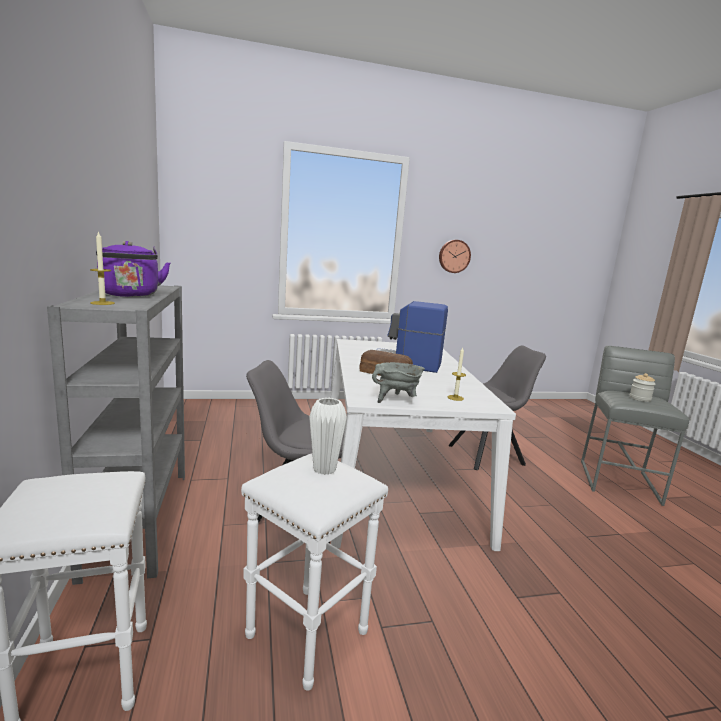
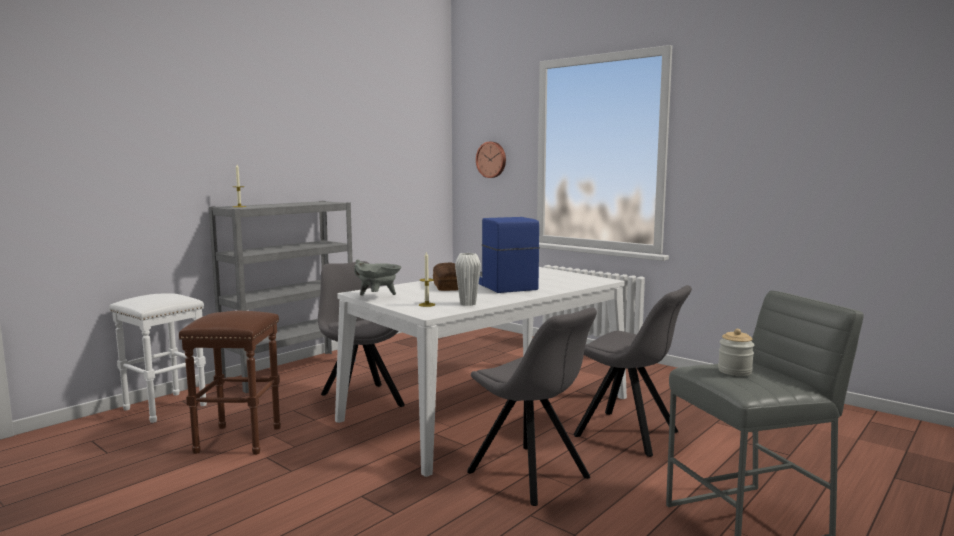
camera: 55 degrees right, 5 degrees down
(130, 295) = (278, 205): purple kettle -> none
(304, 633) = (237, 439): white stool -> brown stool
(324, 469) = (237, 313): white vase -> white vase (468, 304)
(454, 256) = (744, 166): wall clock -> wall clock (492, 159)
(525, 510) = (529, 474): none -> grey chair

